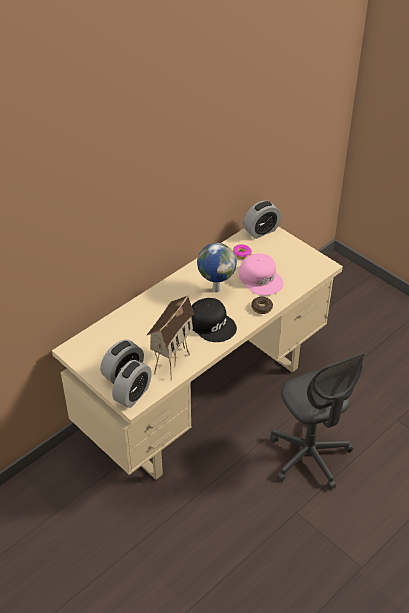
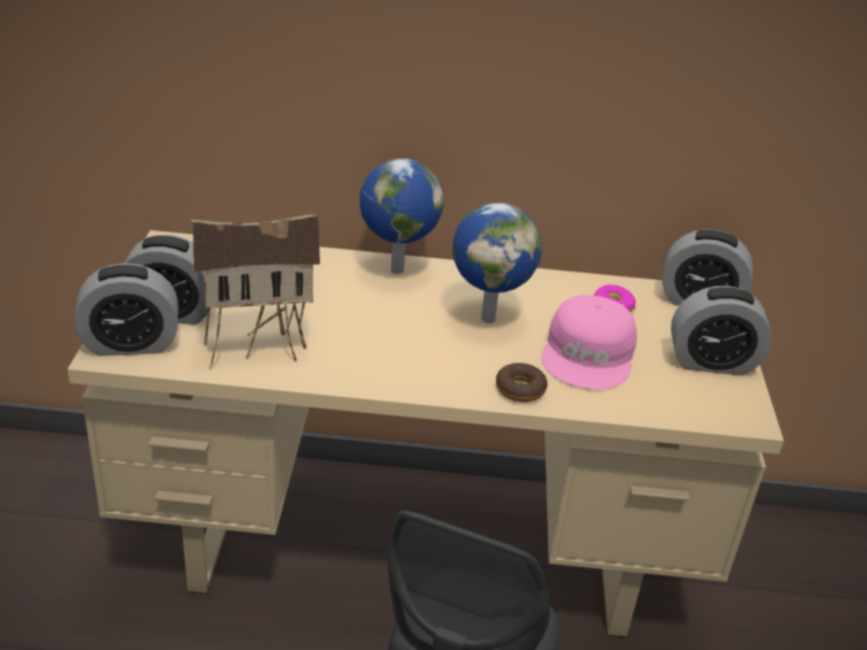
camera: 45 degrees right, 10 degrees down
(160, 295) = (395, 270): none -> globe
(212, 324) = (402, 351): black cap -> none
(294, 253) = (712, 362): none -> alarm clock

